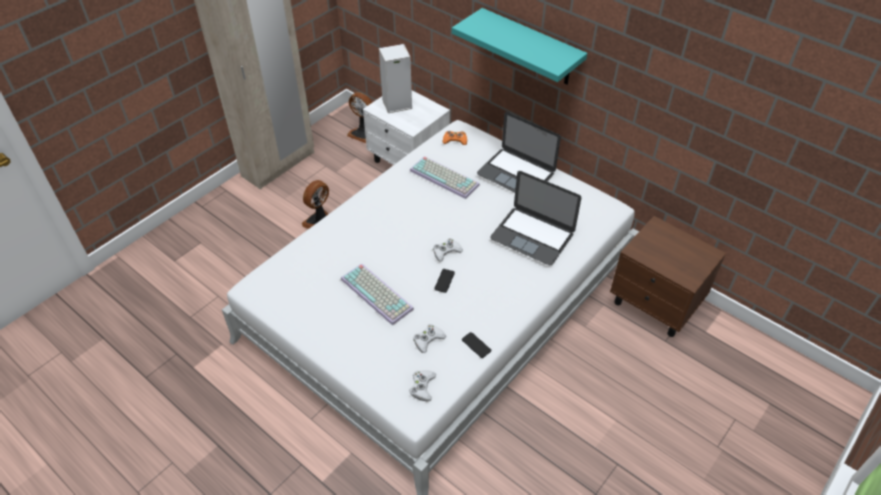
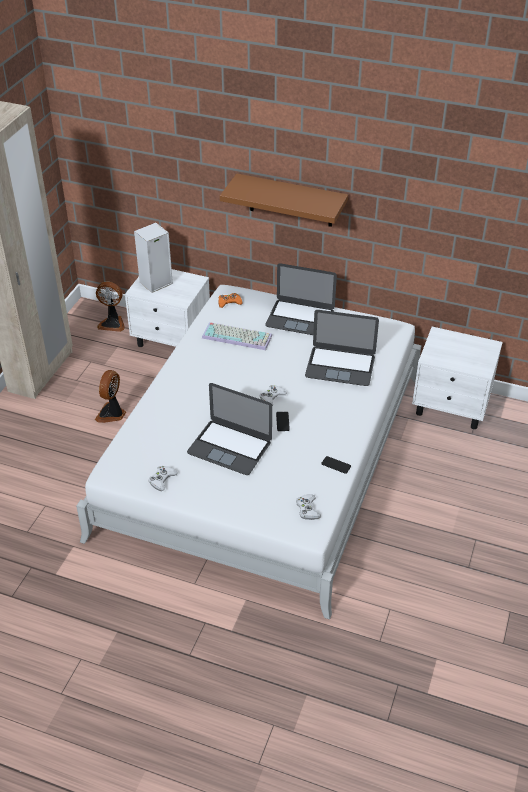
camera: 20 degrees left, 5 degrees down
(378, 294) = (229, 447): keyboard -> laptop
(428, 340) = (293, 472): white game controller -> white game controller (162, 480)
(531, 48) = (291, 201): turquoise shelf -> brown shelf
(656, 305) = (451, 407): brown nightstand -> white nightstand

